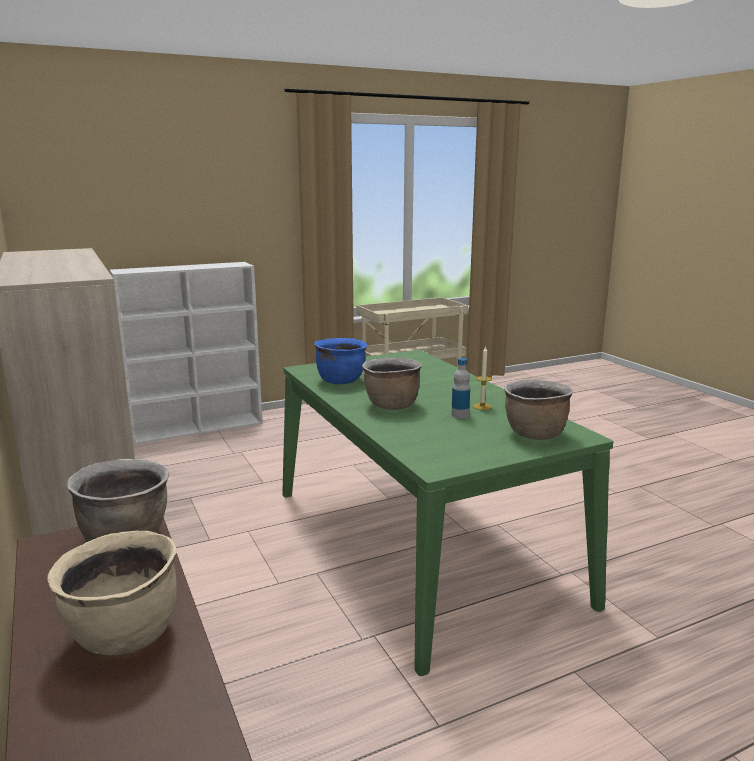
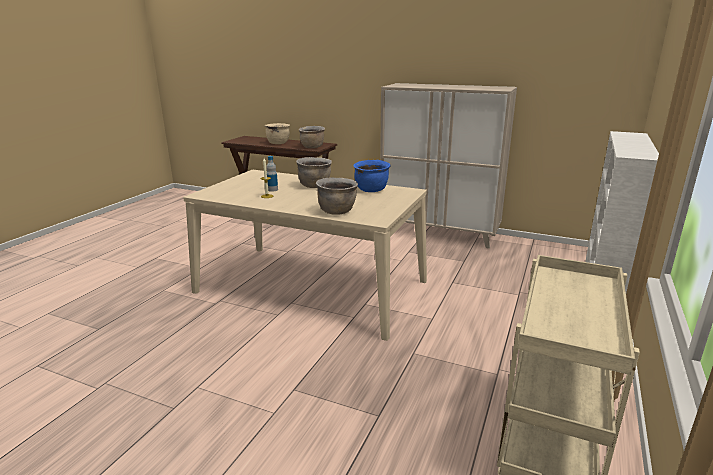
camera: 140 degrees right, 5 degrees up
(419, 543) = (311, 286): green dining table -> beige dining table
(534, 434) = (225, 190): brown cooking pot -> brown cooking pot (337, 211)

